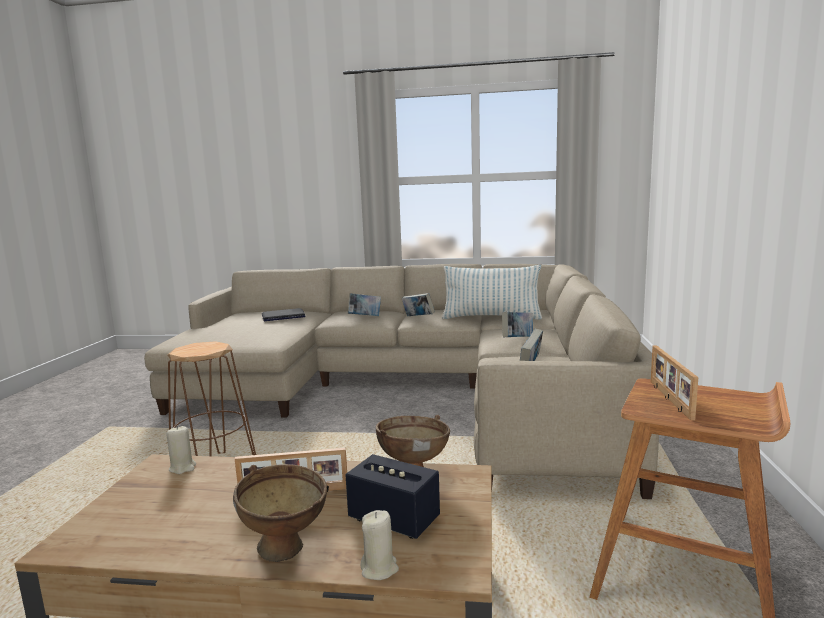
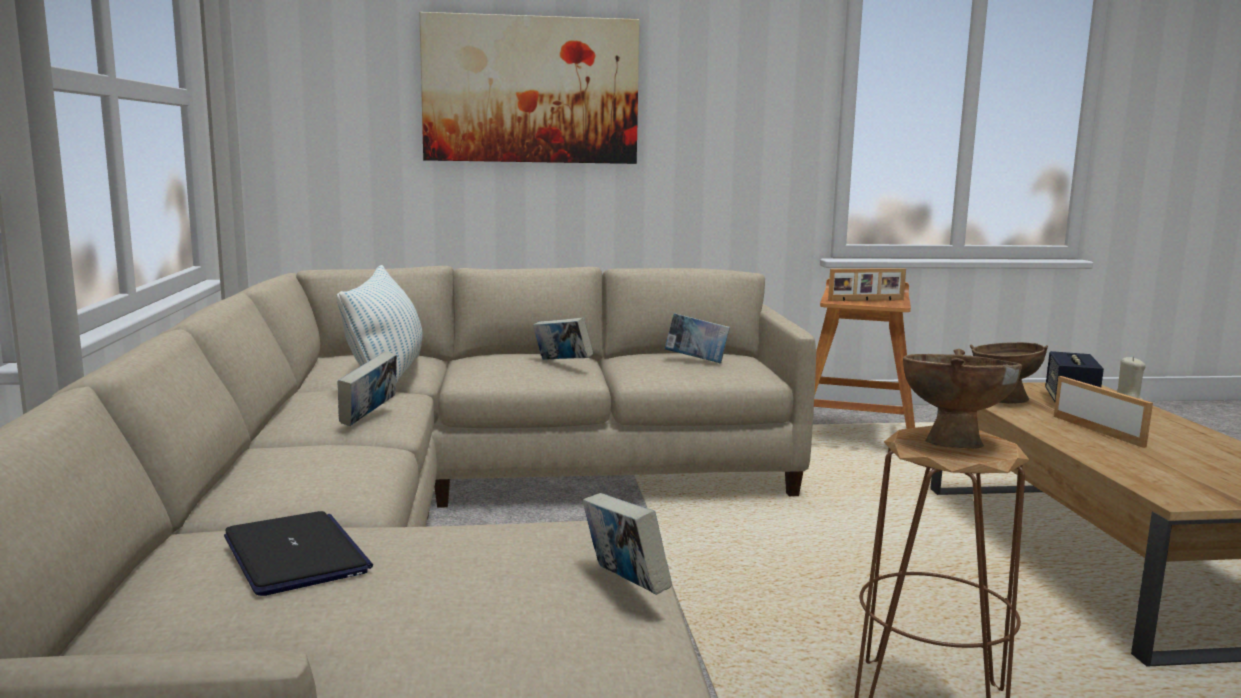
camera: 105 degrees left, 0 degrees up
(182, 467) = (1156, 483): beige candle -> none
(288, 551) = (1164, 422): brown bowl -> brown bowl (953, 441)
(365, 317) = (341, 460): book -> book (624, 585)
(718, 146) = (531, 90): none -> picture

